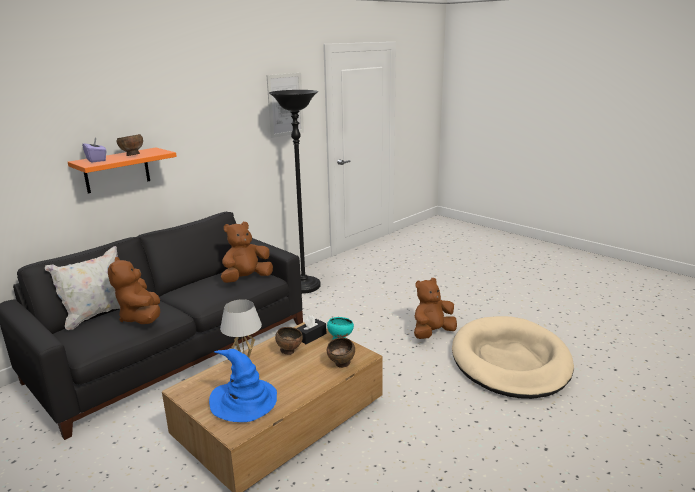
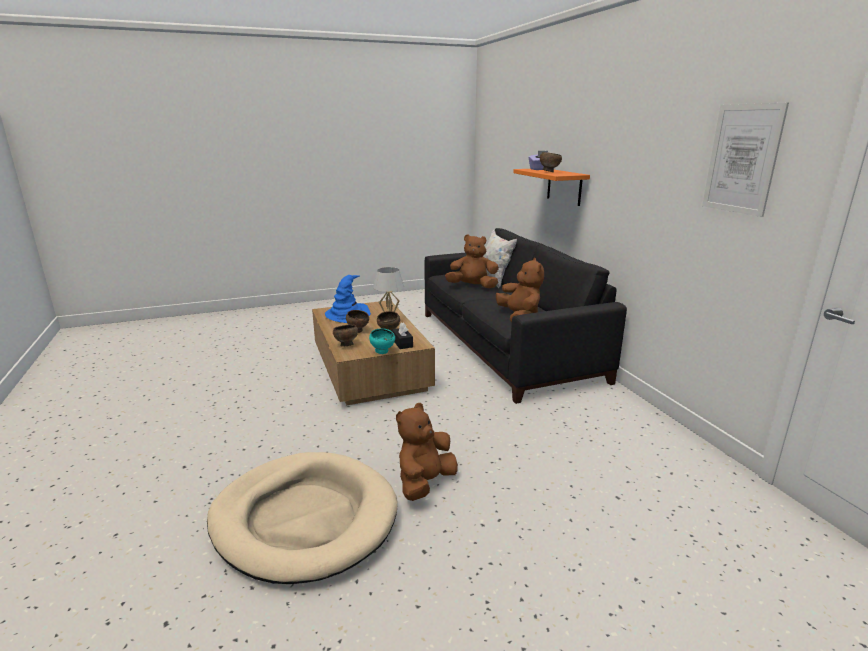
camera: 115 degrees right, 0 degrees up
(296, 372) = (358, 331): none -> brown bowl
(303, 287) = (623, 423): black floor lamp -> none
(432, 333) = (425, 483): brown plush toy -> brown plush toy turned 135 degrees counterclockwise

